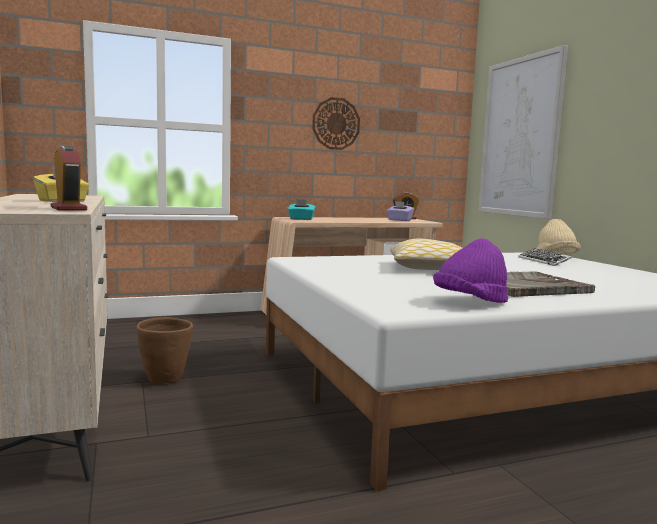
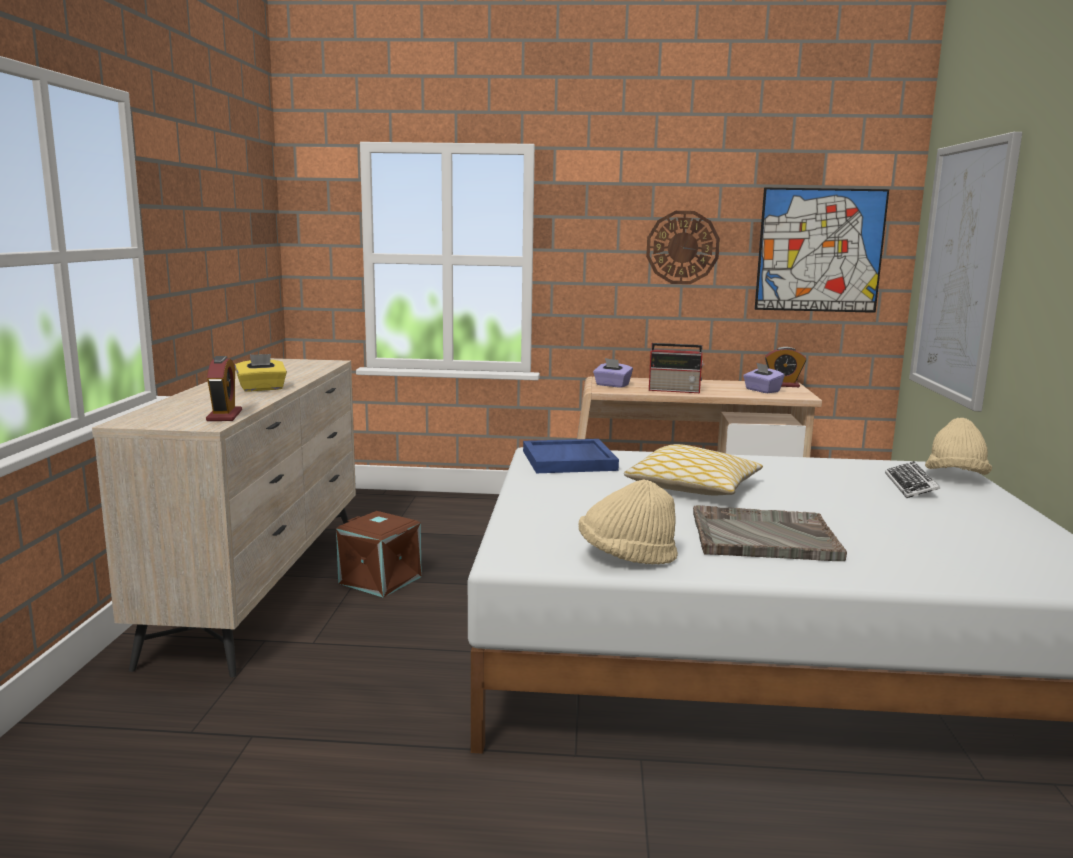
camera: 25 degrees right, 5 degrees up
(166, 379) = (381, 579): brown planter -> brown storage box
(301, 219) = (612, 385): turquoise tissue box -> purple tissue box
(322, 261) = (570, 460): none -> blue tray
(348, 220) = (675, 390): none -> radio
(419, 130) = (820, 250): none -> picture
(470, 302) = (626, 556): purple hat -> beige hat

